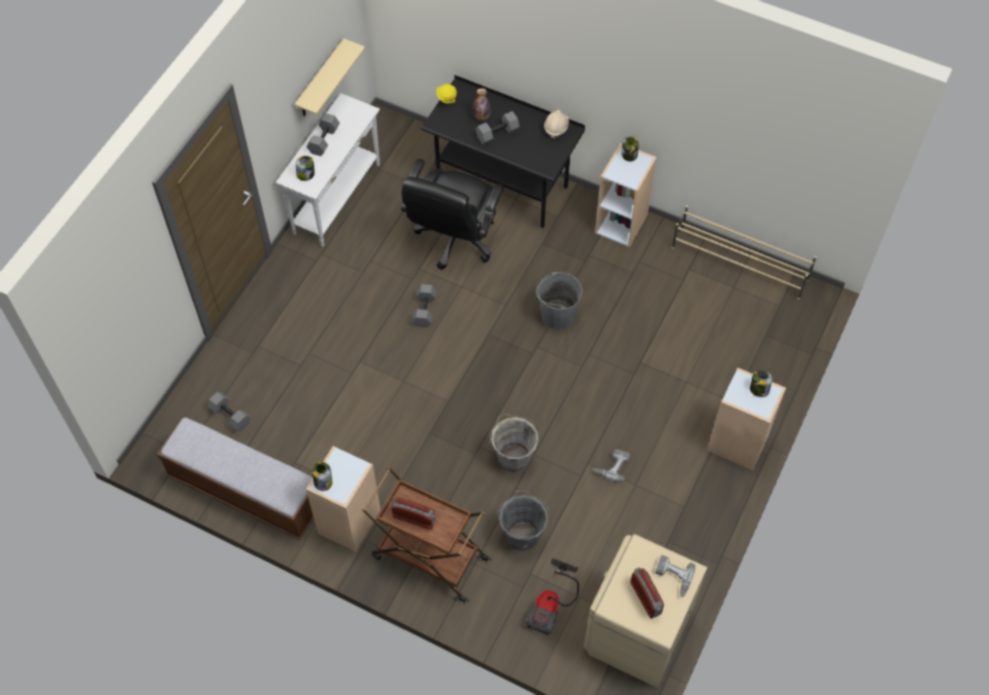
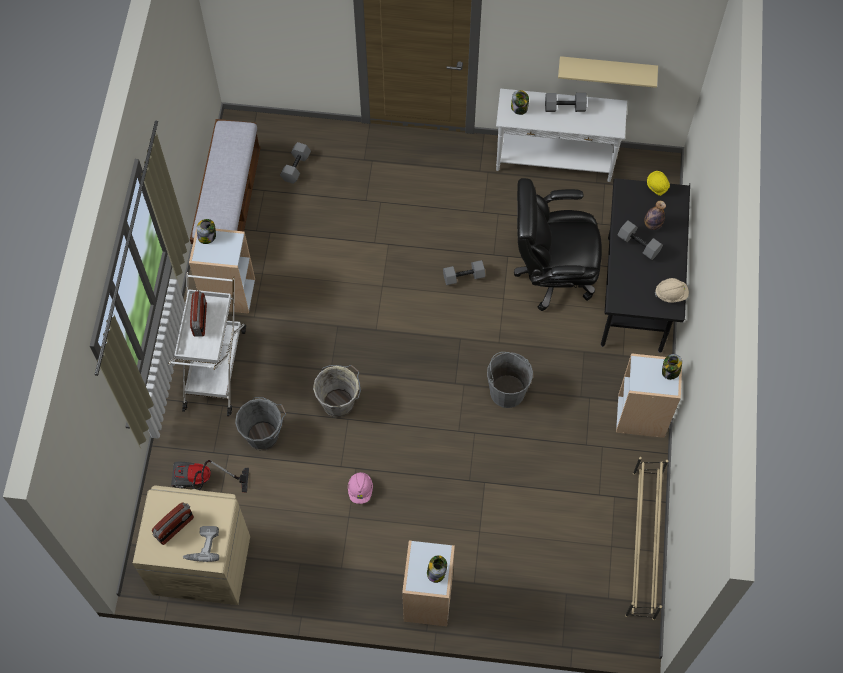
camera: 70 degrees right, 5 degrees up
(429, 558) = (216, 368): brown cart -> white cart
(611, 466) = (360, 490): power drill -> pink hard hat

